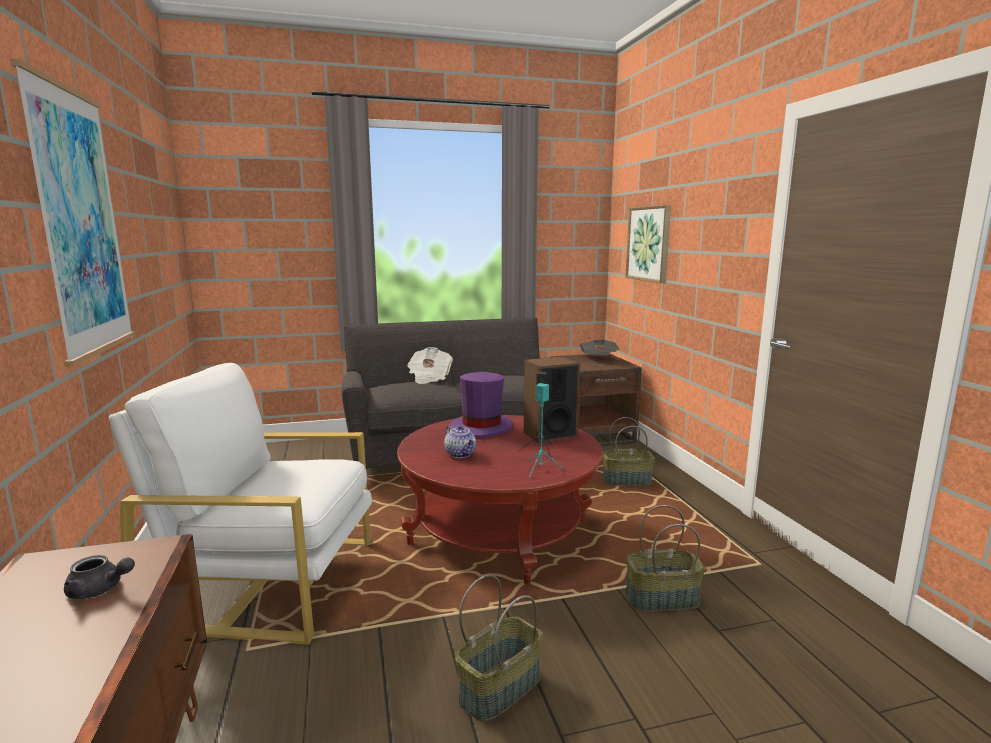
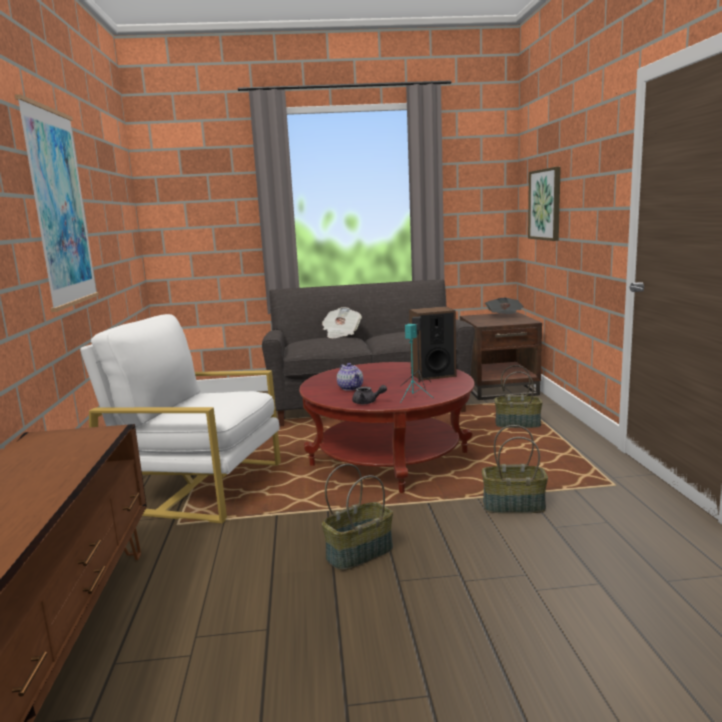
camera: 10 degrees right, 0 degrees up
(99, 590) = (75, 448): grey teapot -> grey teapot (367, 402)
(481, 428) = (376, 371): purple hat -> none

